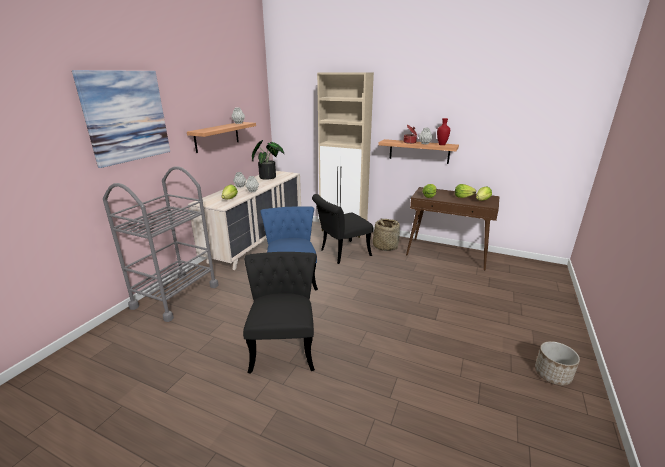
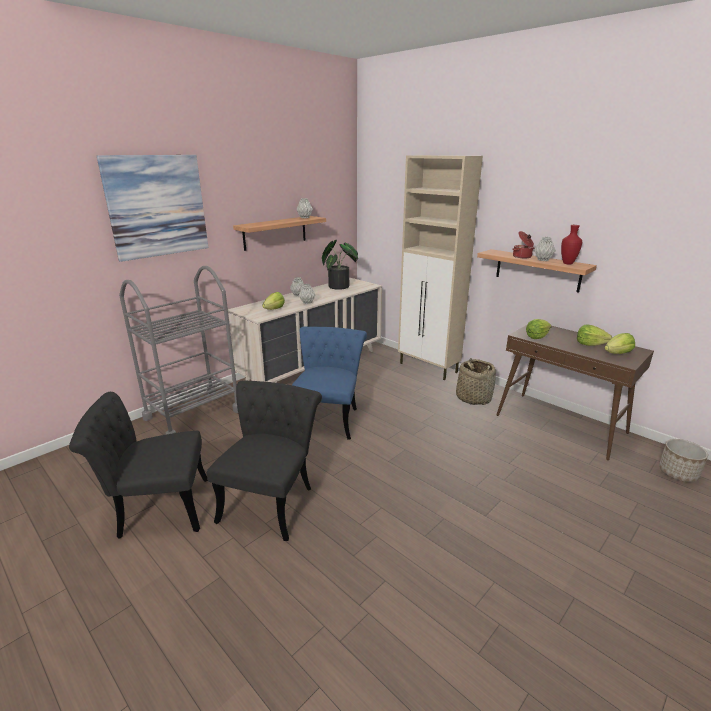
camera: 20 degrees right, 0 degrees up
(341, 253) = (408, 397): black chair -> black chair (156, 509)
(552, 374) = (629, 650): planter -> planter (678, 473)

